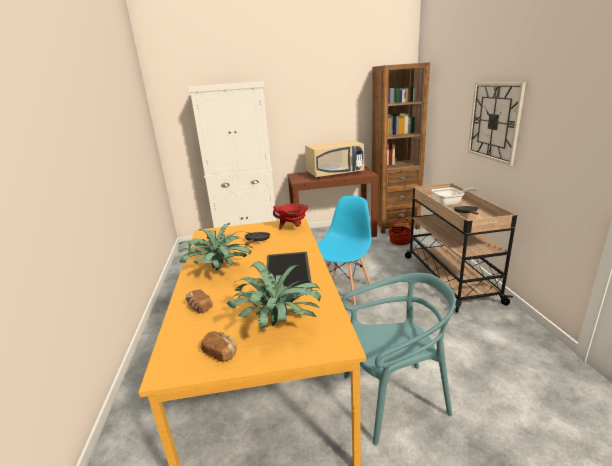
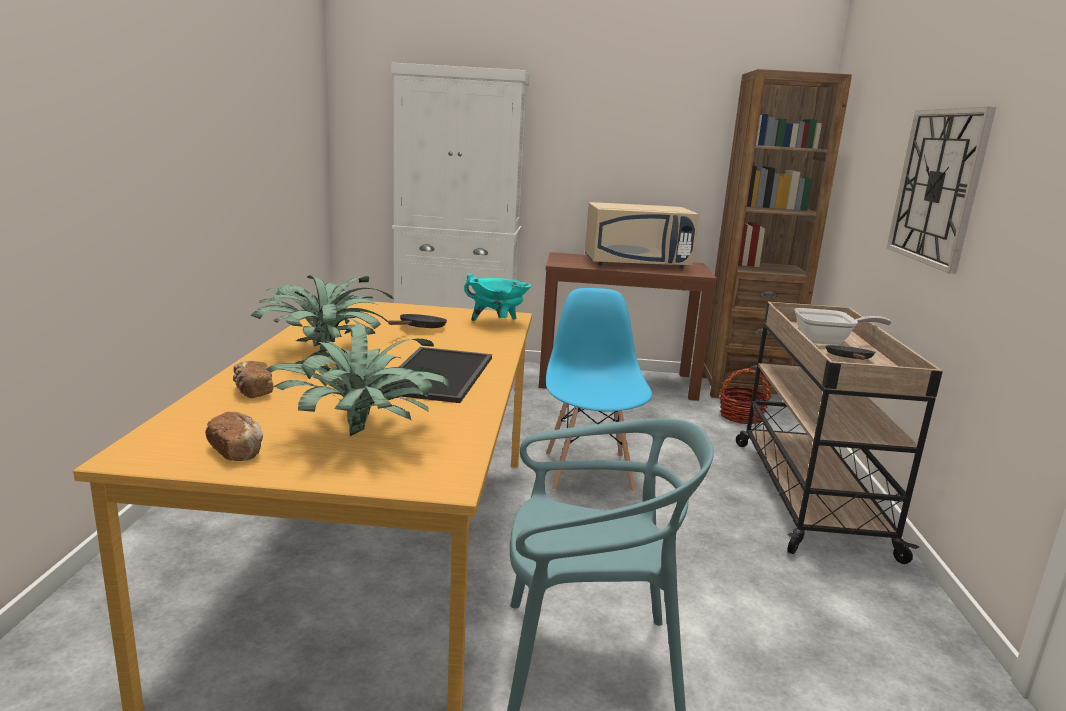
camera: 10 degrees right, 5 degrees down
(293, 228) = (497, 323): red cooking pot -> turquoise cooking pot
(344, 289) = (589, 471): blue chair -> blue chair turned 45 degrees counterclockwise

